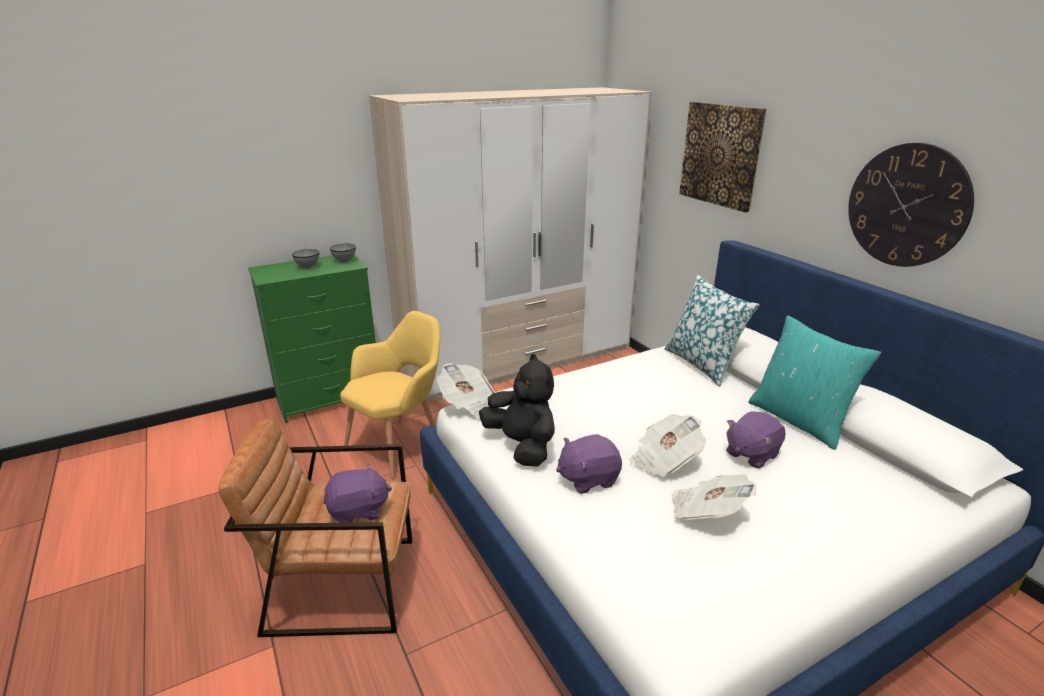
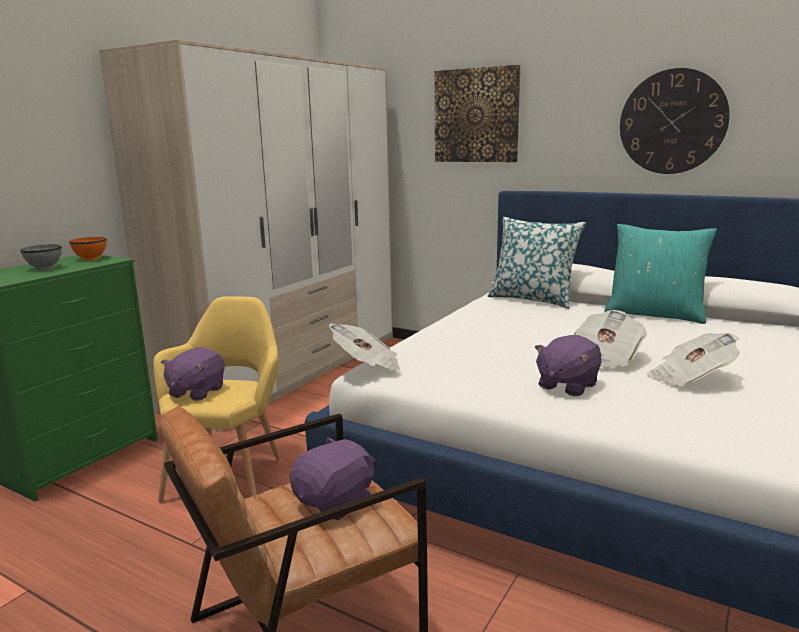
camera: 30 degrees left, 10 degrees down
(344, 261) = (90, 258): grey bowl -> orange bowl
(522, 446) = (471, 380): black plush toy -> none
(751, 454) = (658, 339): purple plush toy -> purple plush toy (196, 392)

